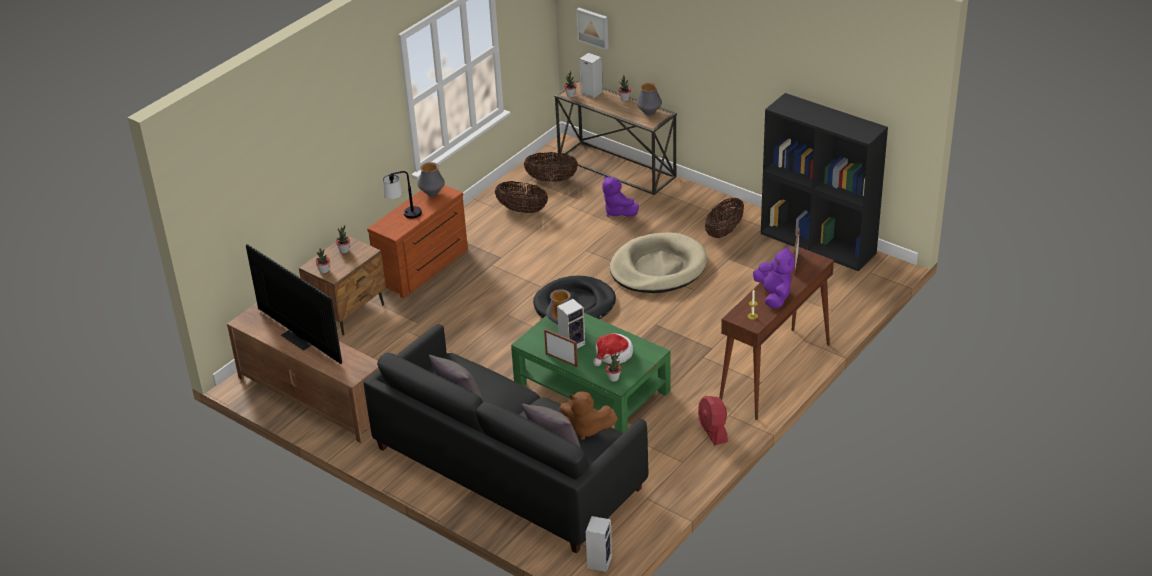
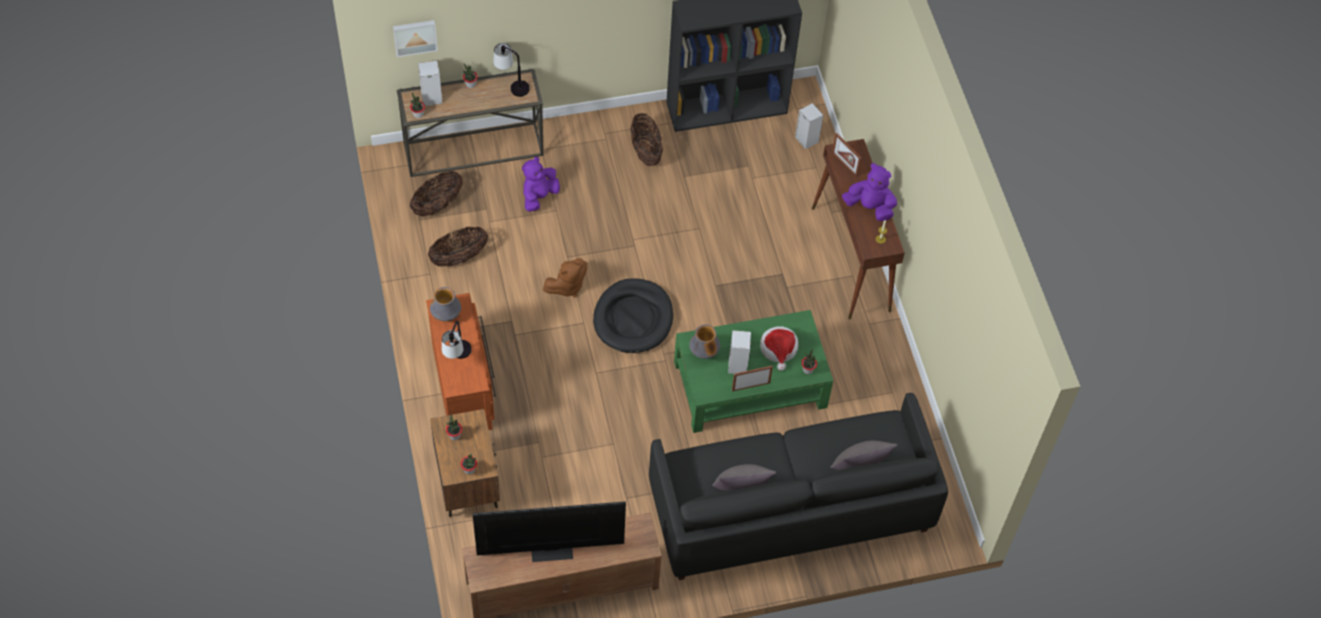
camera: 55 degrees left, 20 degrees up
(586, 429) = (860, 432): brown plush toy -> brown plush toy (567, 286)
(599, 561) = (948, 523): speaker -> speaker (805, 139)
(618, 212) = (539, 196): purple plush toy -> purple plush toy turned 120 degrees clockwise
(649, 113) = (512, 85): vase -> table lamp
(658, 268) = (645, 229): beige dog bed -> none
(713, 431) = (876, 347): red fan -> none

